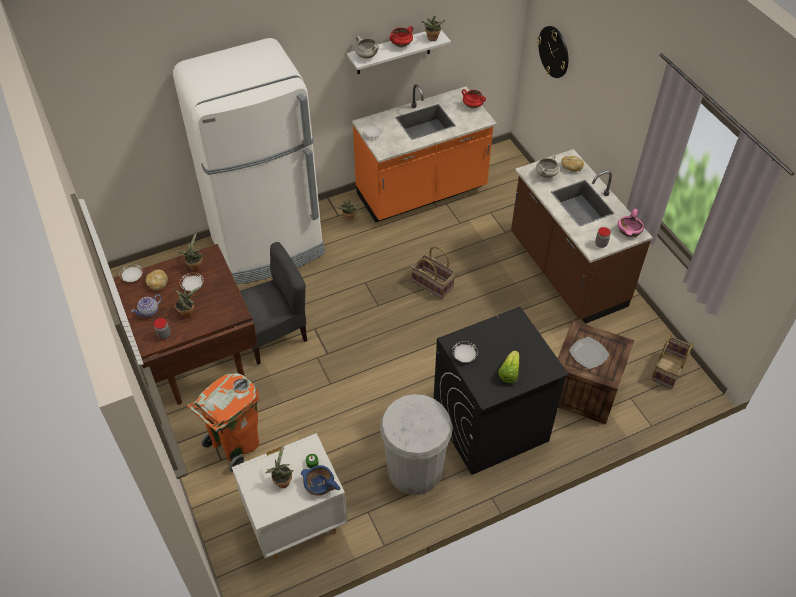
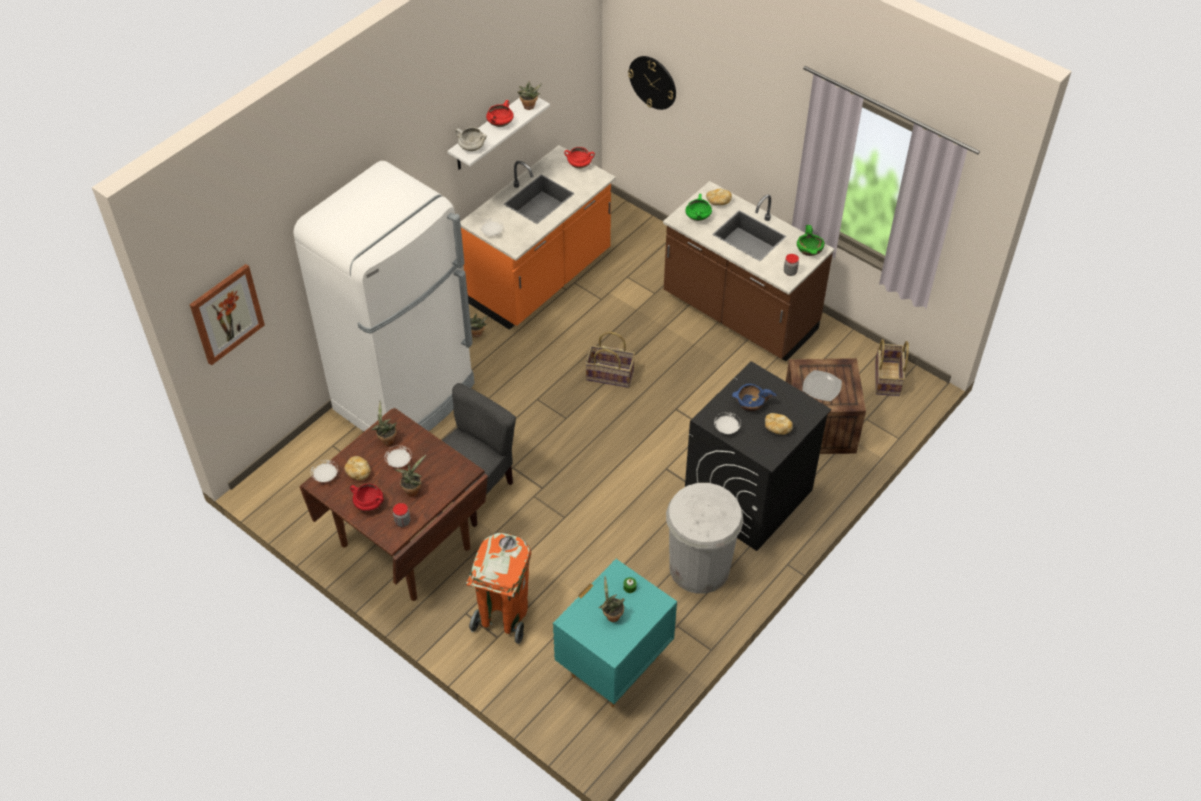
camera: 25 degrees left, 0 degrees up
(101, 122) = (226, 314): none -> picture
(149, 311) = (370, 504): teapot -> red cooking pot
(296, 524) = (614, 666): white nightstand -> turquoise nightstand
(319, 485) = (649, 605): blue bowl -> blue bowl (750, 403)
(509, 372) = (777, 428): lettuce -> bread
(546, 174) = (697, 217): white cooking pot -> green cooking pot
(629, 231) = (809, 249): pink bowl -> green bowl

